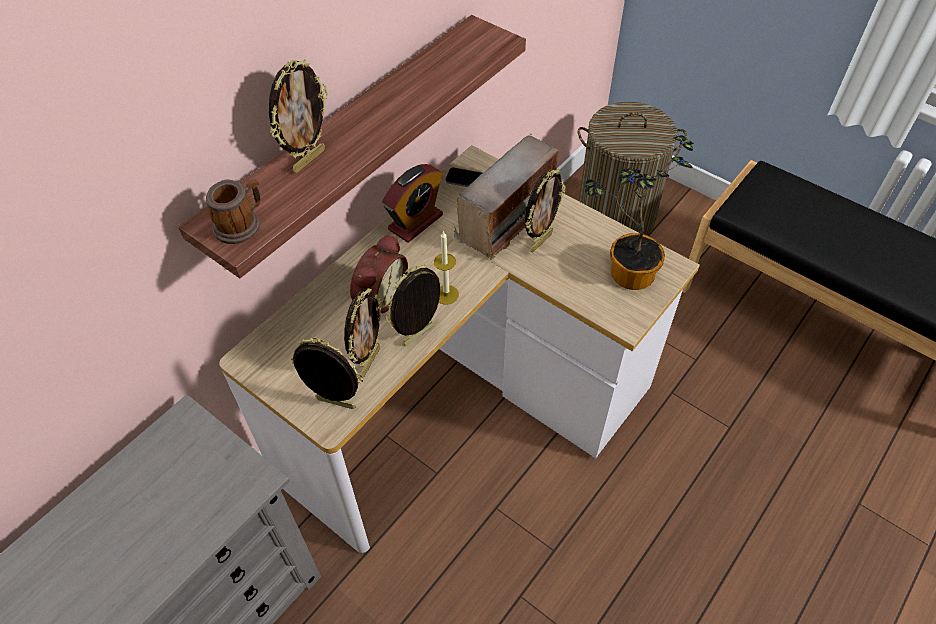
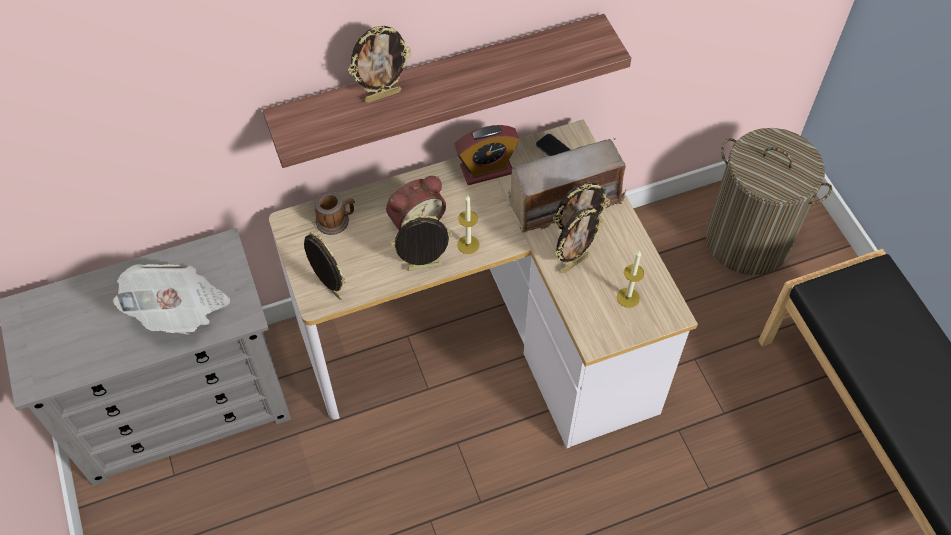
camera: 30 degrees right, 5 degrees up
(172, 514) = (179, 310): none -> newspaper
(241, 224) = (304, 127): mug -> mug (336, 220)
(369, 361) = (374, 269): picture frame -> picture frame (574, 263)
(625, 271) = (628, 297): potted plant -> candle

